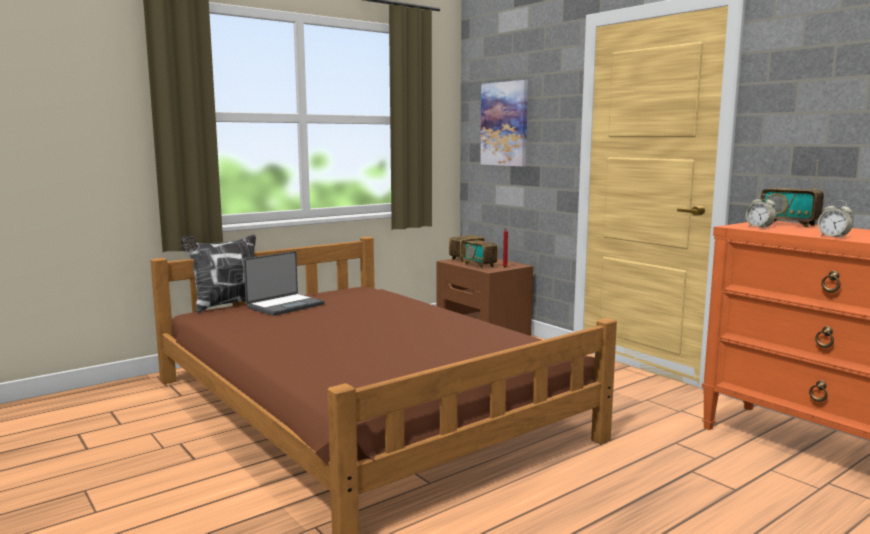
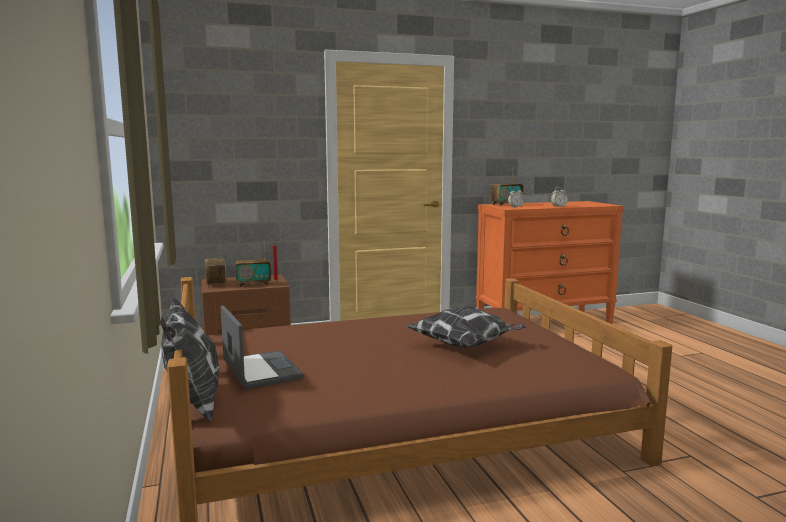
camera: 70 degrees left, 0 degrees up
(390, 348) = (466, 346): none -> pillow
(504, 124) = (227, 140): picture -> none

